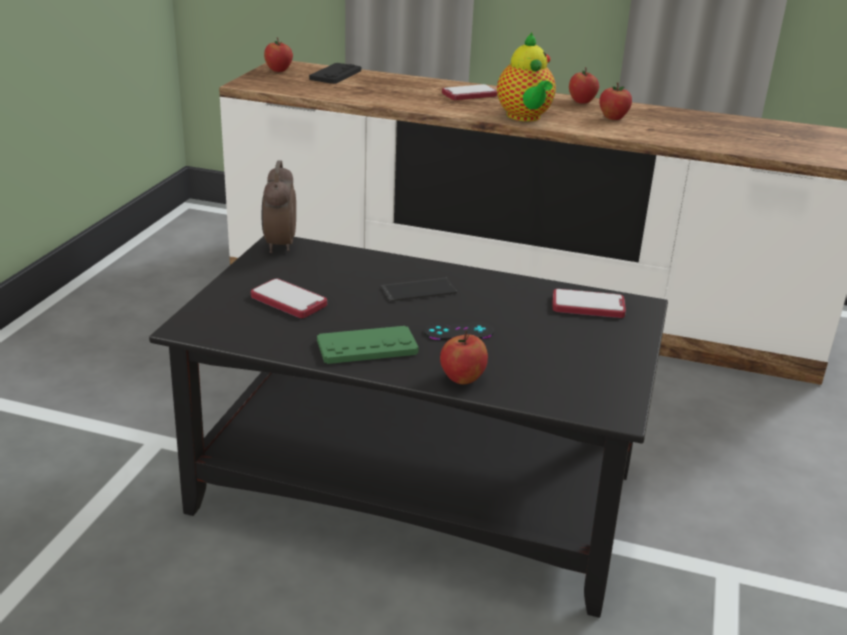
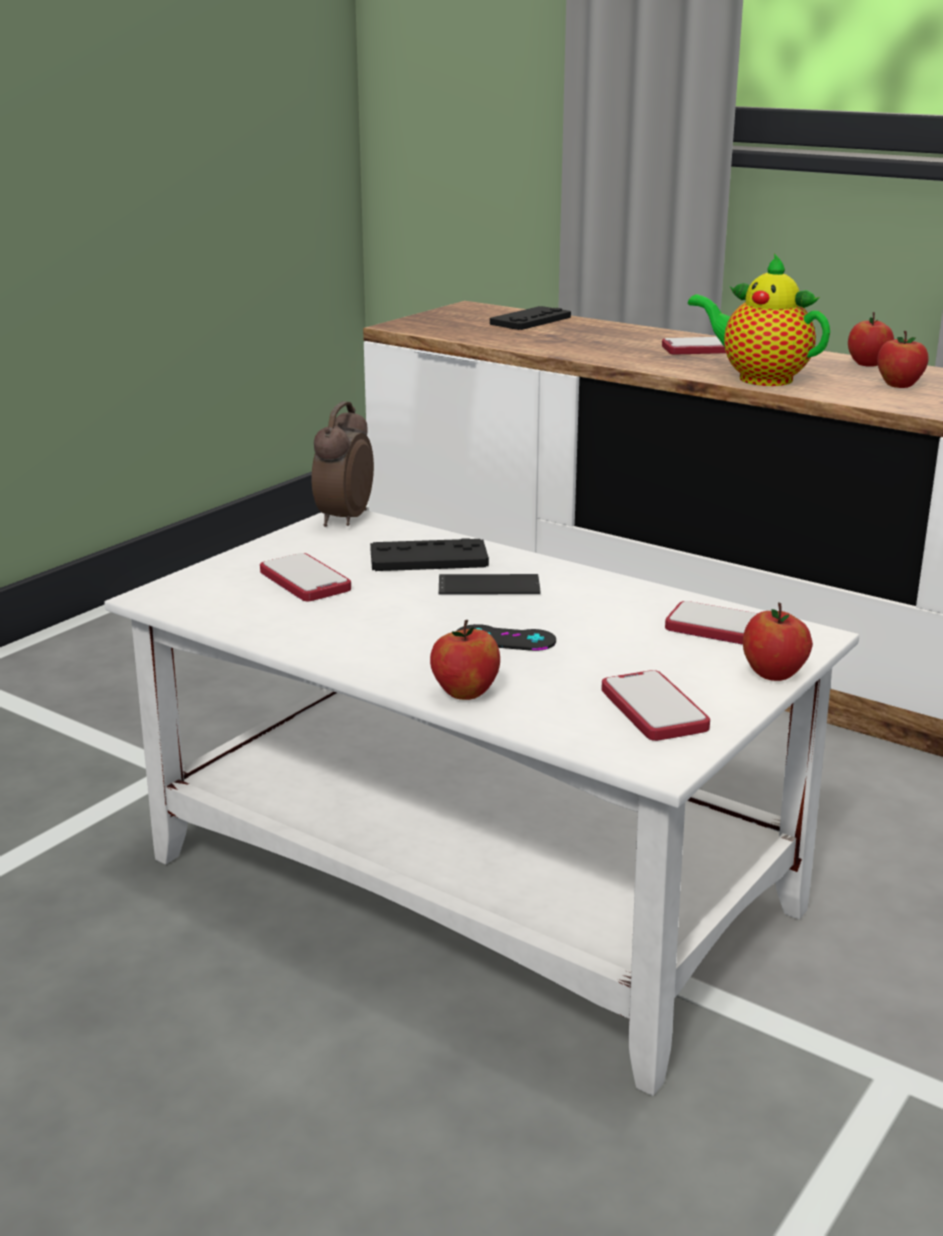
camera: 20 degrees right, 5 degrees down
(278, 70) = (458, 313): apple -> apple (773, 674)
(362, 272) = (428, 558): none -> black game controller
(367, 347) = (365, 642): green game controller -> none
(419, 492) = (477, 885): black coffee table -> white coffee table
(525, 117) = (759, 378): teapot -> teapot turned 120 degrees clockwise
(587, 373) = (653, 709): none -> phone

